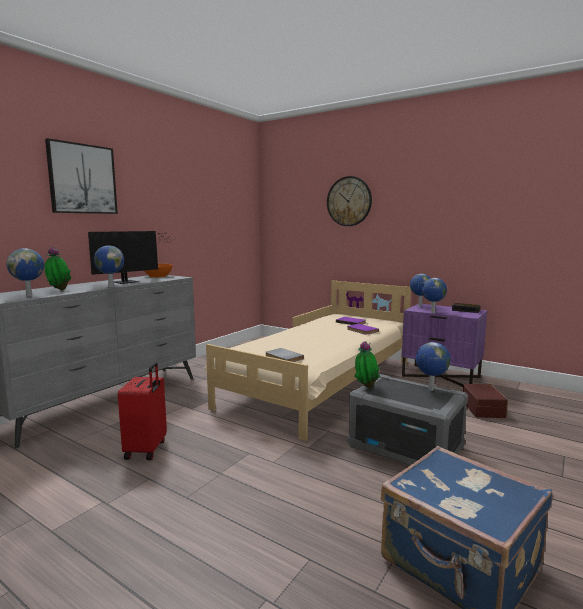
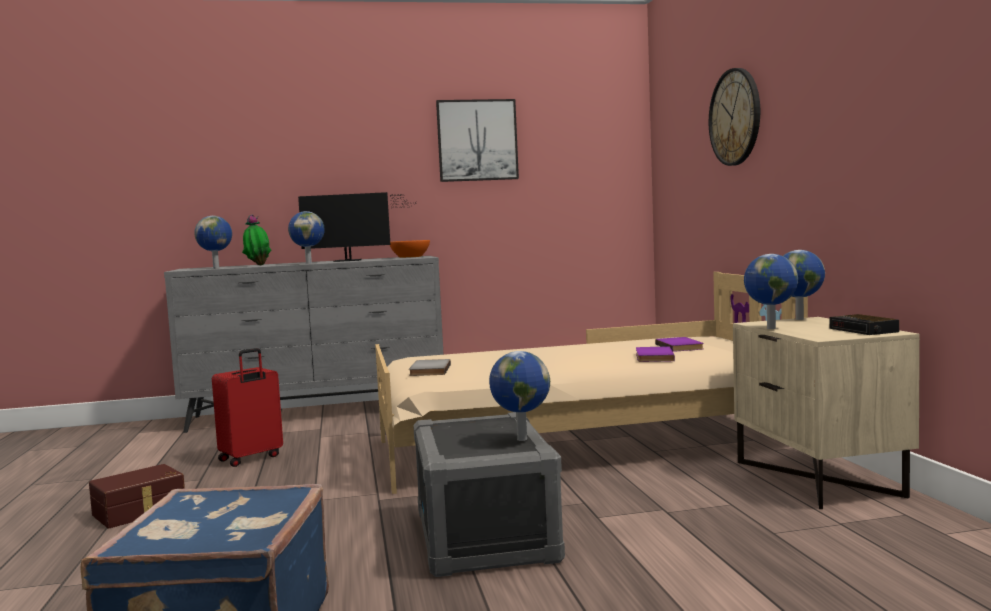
camera: 45 degrees right, 5 degrees down
(82, 179) = (318, 134): picture -> picture (477, 140)
(365, 387) = (452, 420): potted plant -> none
(441, 376) = (819, 478): purple nightstand -> beige nightstand
(484, 409) = (759, 537): brown storage box -> brown storage box (140, 511)

